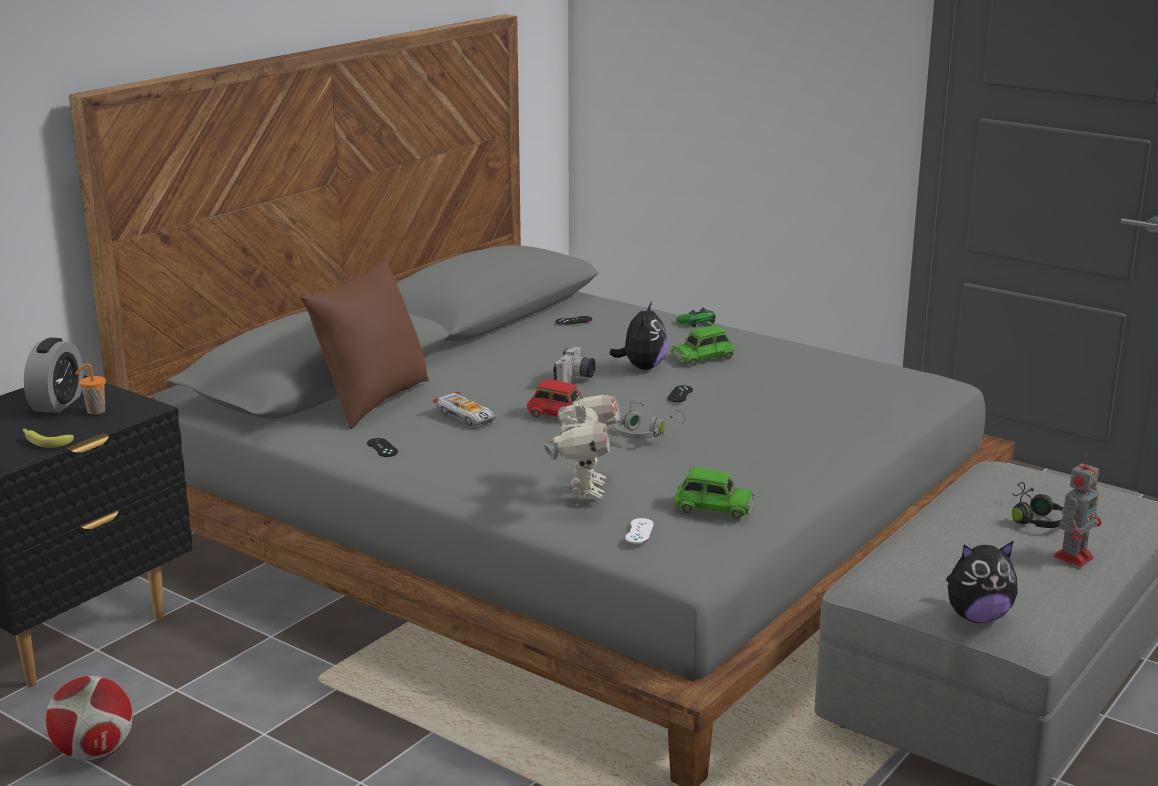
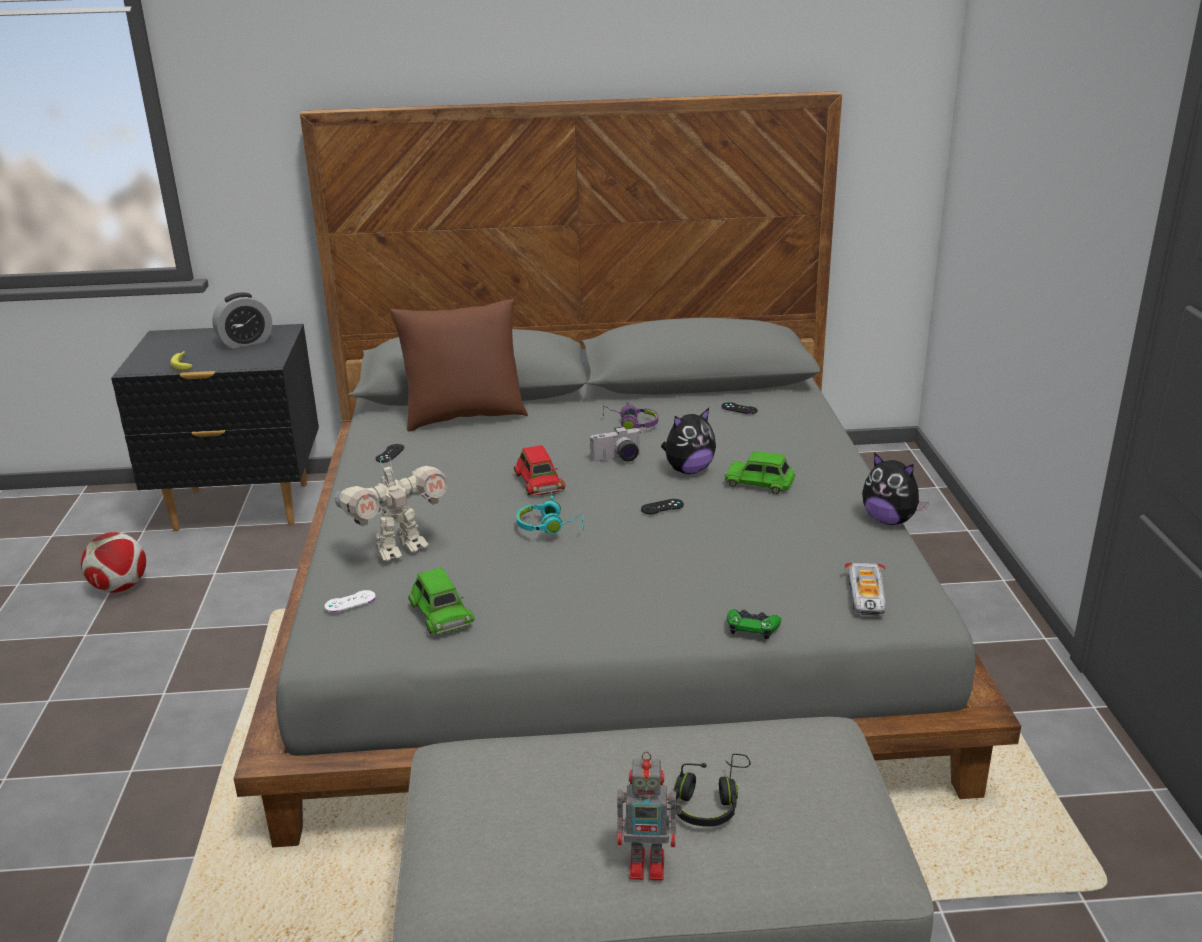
camera: 50 degrees right, 5 degrees up
(95, 411) = (245, 355): orange cup -> none
(466, 416) = (483, 453): toy car -> toy car (866, 596)
(521, 358) = (630, 424): none -> purple headphones
(645, 433) = (550, 527): grey headphones -> turquoise headphones
(697, 322) = (838, 449): green game controller -> green game controller (752, 627)
(977, 617) = (439, 851): plush toy -> plush toy (889, 520)

